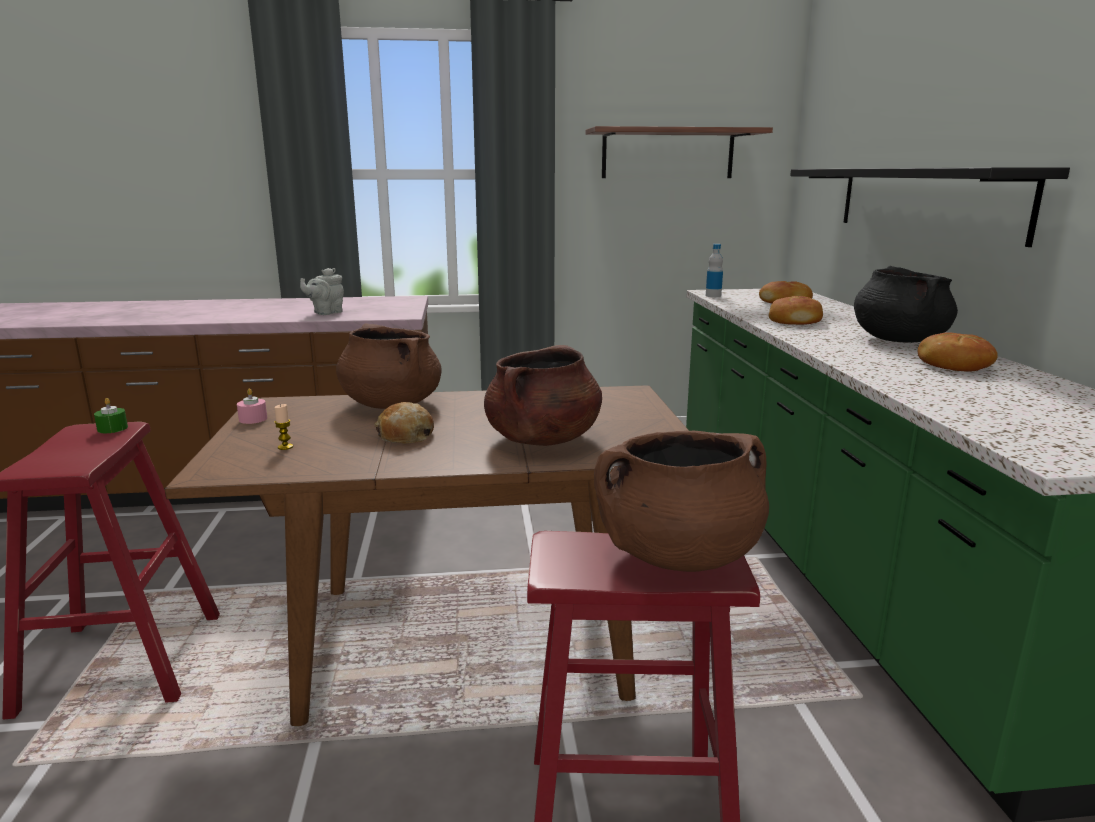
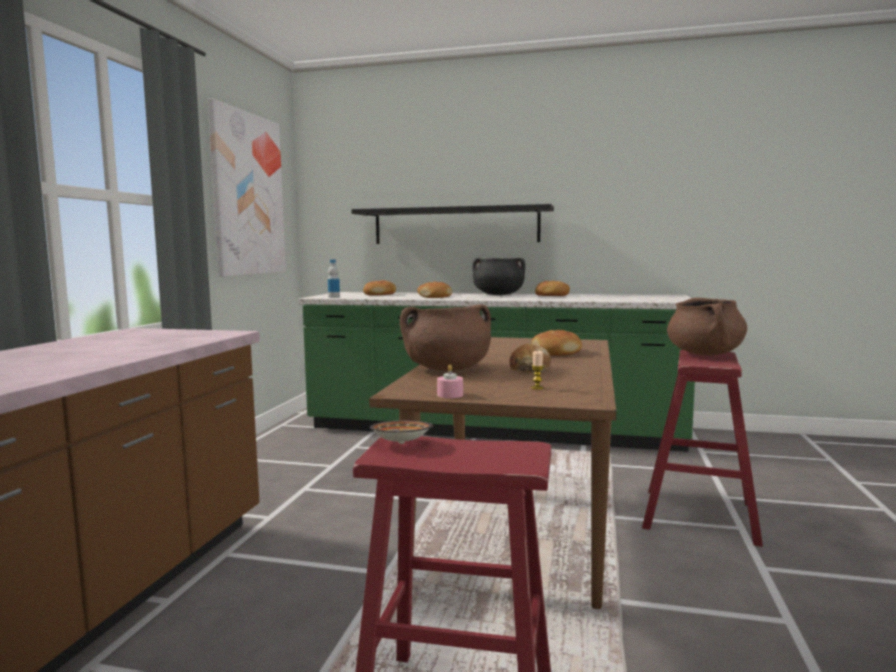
camera: 70 degrees left, 10 degrees down
(112, 428) = (401, 442): green candle -> bowl
(326, 313) = (151, 345): grey teapot -> none
(543, 439) = (556, 352): brown cooking pot -> bread
(667, 154) = (247, 194): shelf -> picture

